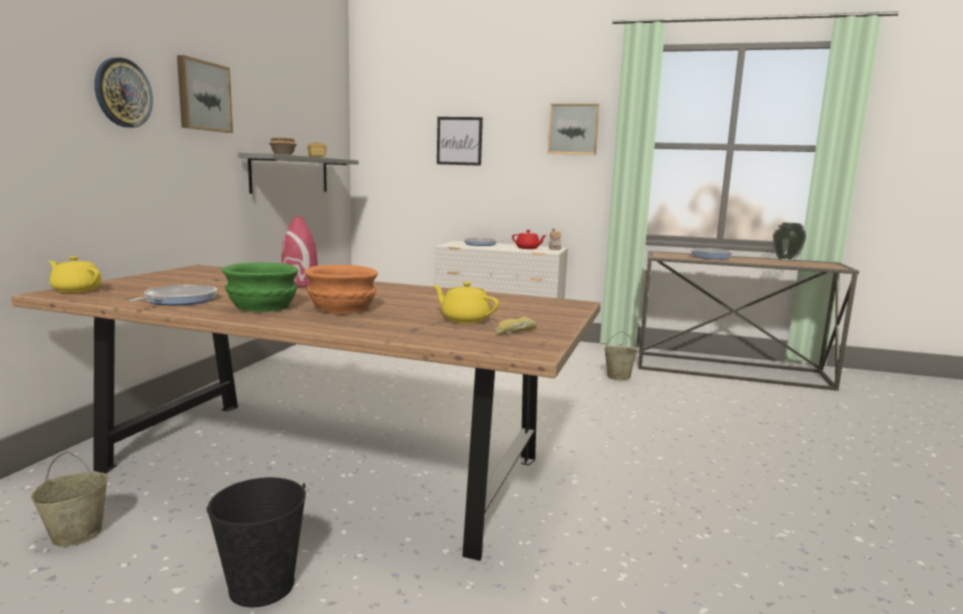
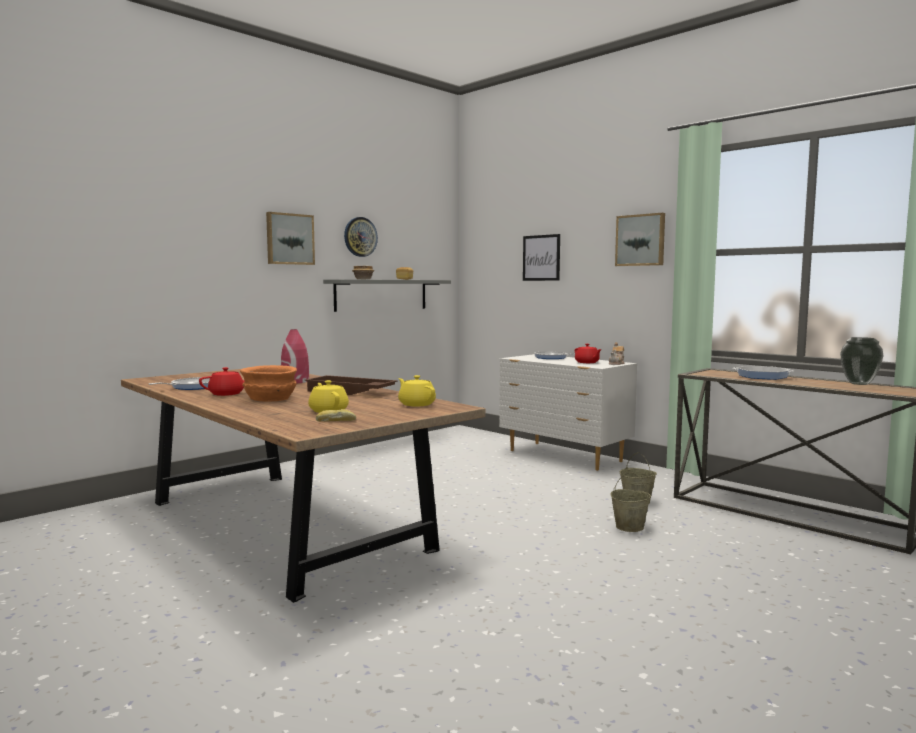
camera: 30 degrees right, 5 degrees down
(76, 290) = (158, 378): yellow teapot -> yellow teapot (416, 404)
(78, 534) = (107, 534): beige bucket -> beige bucket (630, 527)
(123, 93) = (217, 243): wall clock -> wall clock (360, 237)
(261, 585) = (155, 581): black bucket -> none
(263, 307) = (227, 394): green bowl -> red teapot
(409, 293) = (349, 392): none -> brown tray

